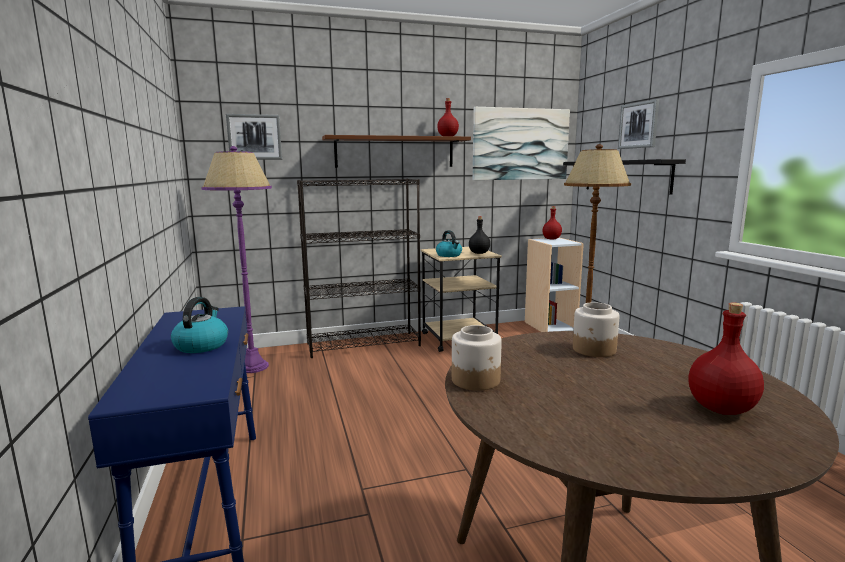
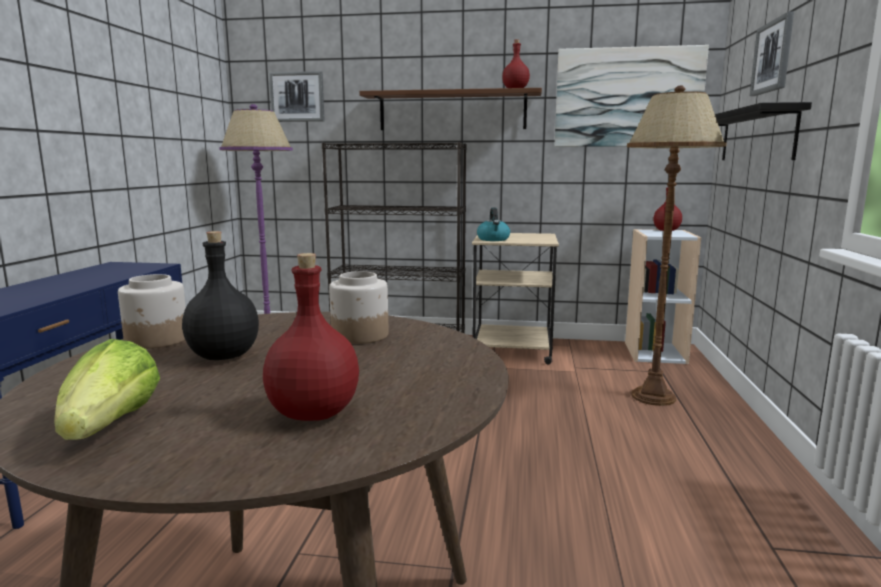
camera: 25 degrees right, 0 degrees up
(201, 345) = (65, 286): kettle -> none
(479, 253) = (536, 240): black bottle -> black bottle (225, 356)
(646, 449) = (111, 426): none -> lettuce

